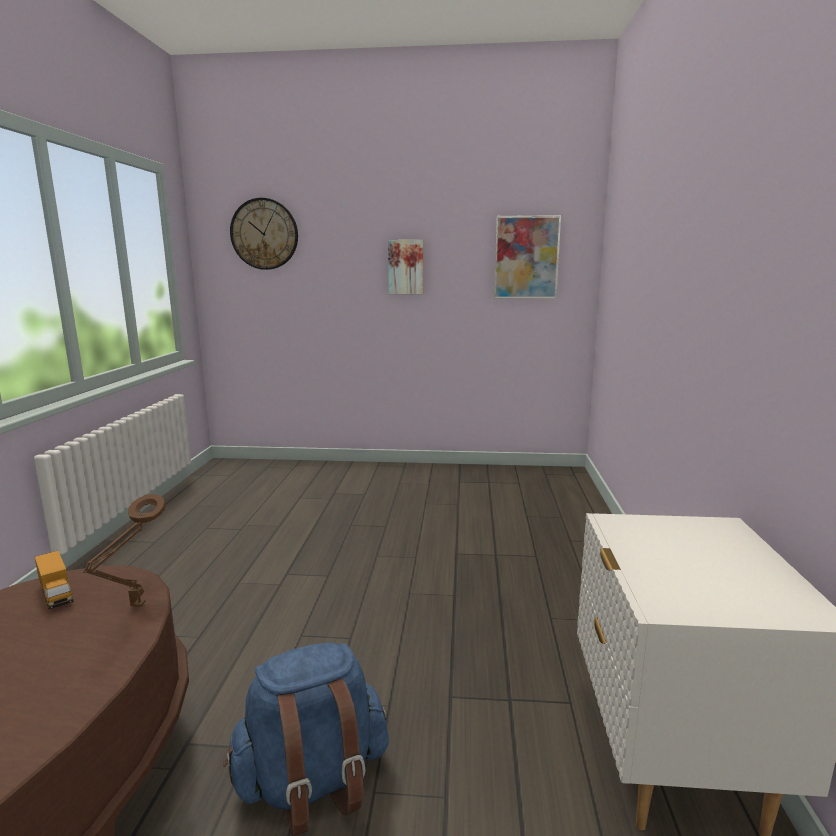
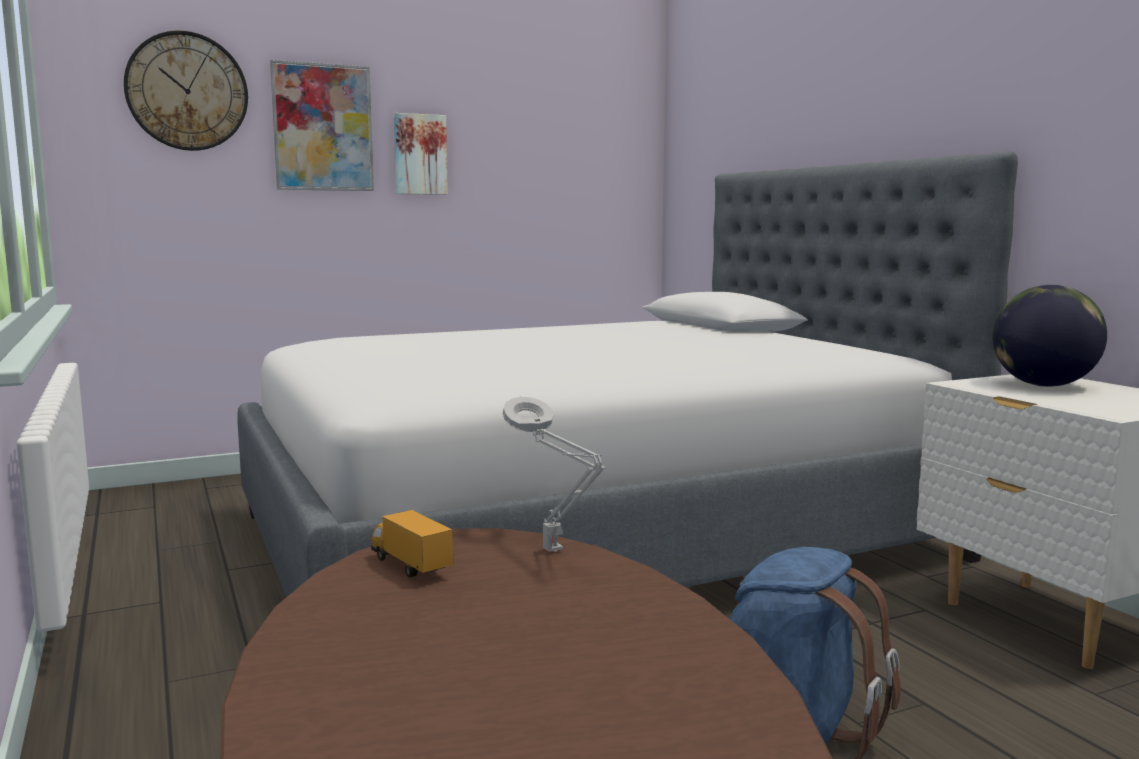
camera: 30 degrees left, 5 degrees down
(56, 594) = (410, 567): toy truck -> toy truck turned 150 degrees counterclockwise
(136, 607) = (555, 552): brown table lamp -> grey table lamp
(416, 554) = (589, 536): none -> bed
(526, 258) = (579, 147): picture -> picture (323, 128)
(691, 541) = (1043, 385): none -> globe

